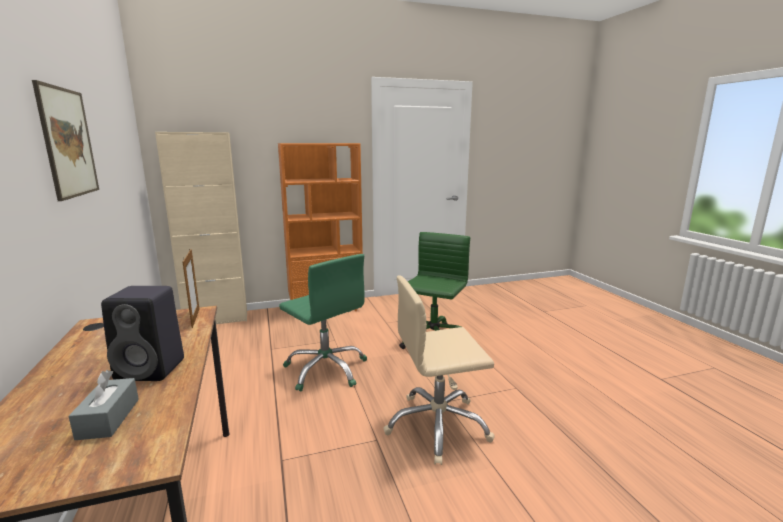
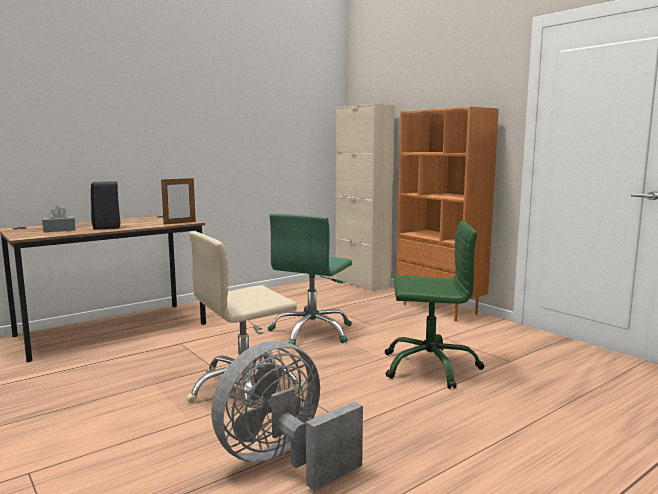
camera: 70 degrees right, 5 degrees down
(68, 142) = (205, 112): picture -> none
(437, 426) = (244, 389): beige office chair -> beige office chair turned 90 degrees counterclockwise
(564, 424) = (283, 461): none -> grey fan

